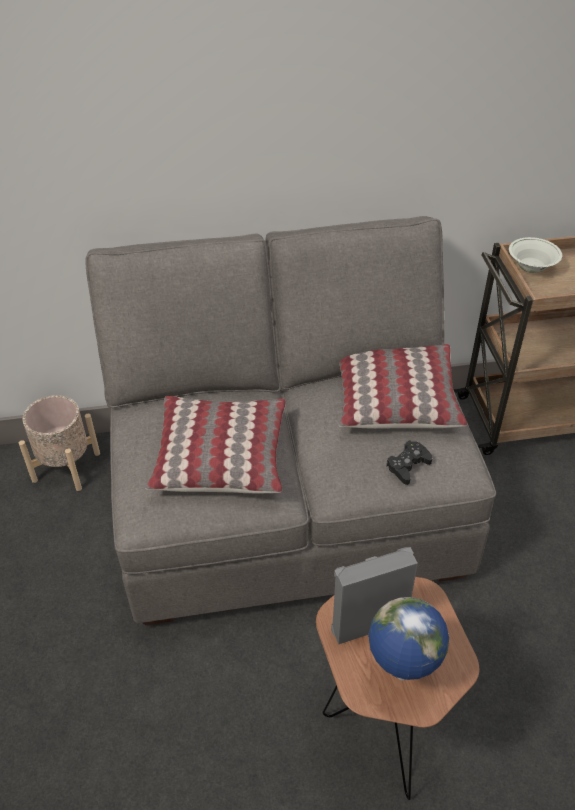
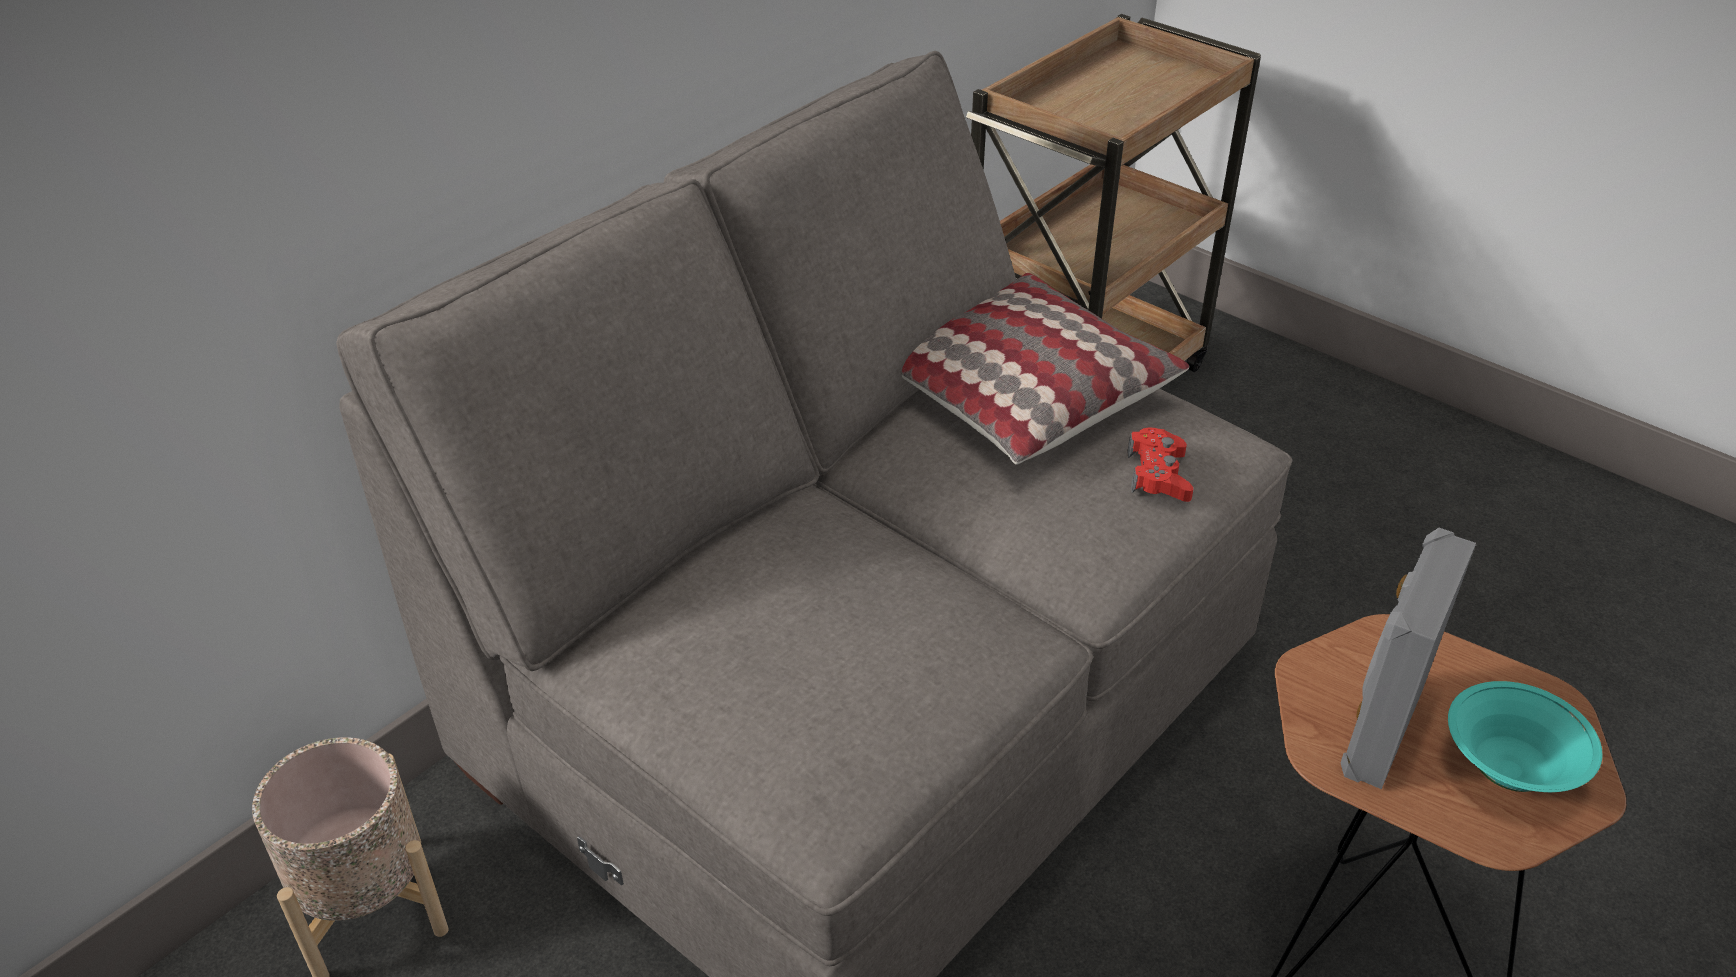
camera: 40 degrees left, 5 degrees down
(220, 456) = (853, 628): pillow -> none
(401, 676) = (1508, 771): globe -> turquoise bowl
(408, 466) = (1158, 475): black game controller -> red game controller
(531, 268) = (1050, 111): white bowl -> none

